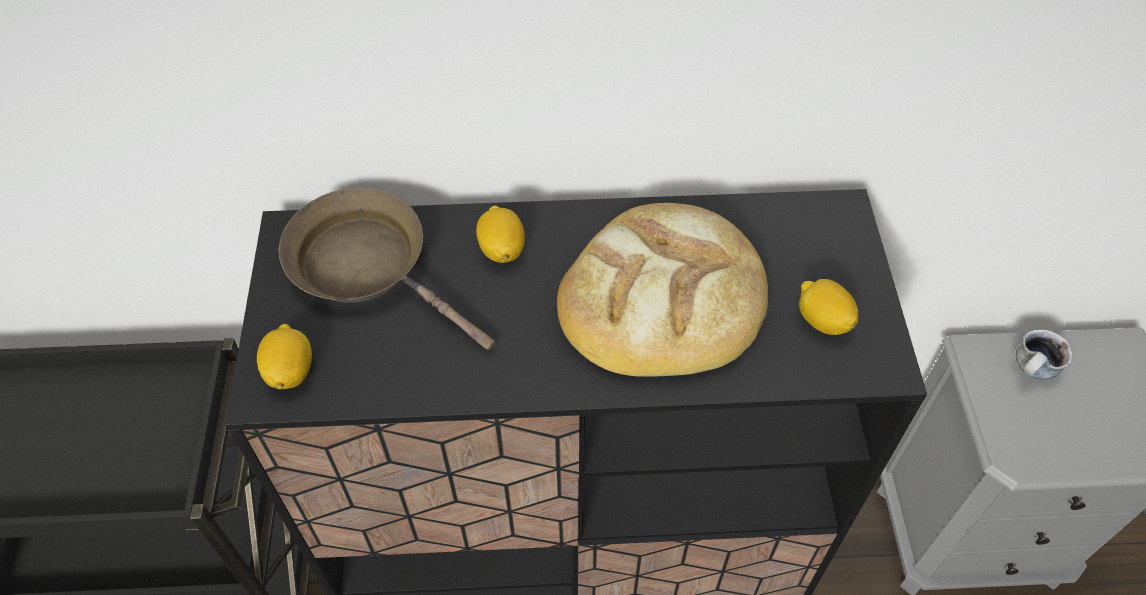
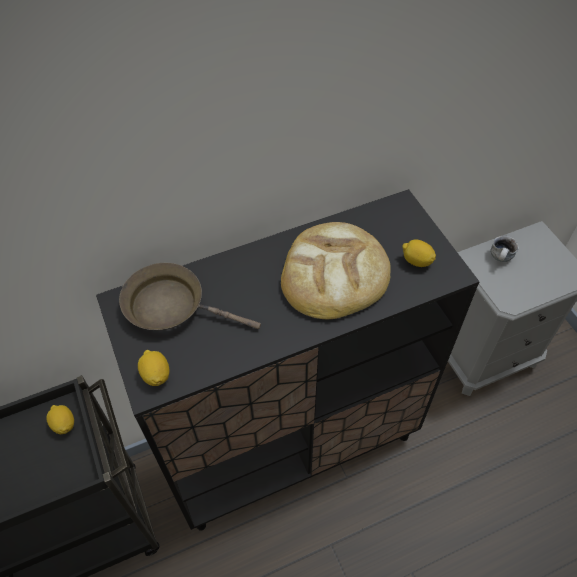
camera: 20 degrees left, 0 degrees up
(502, 249) = (239, 275): lemon -> lemon (64, 424)

